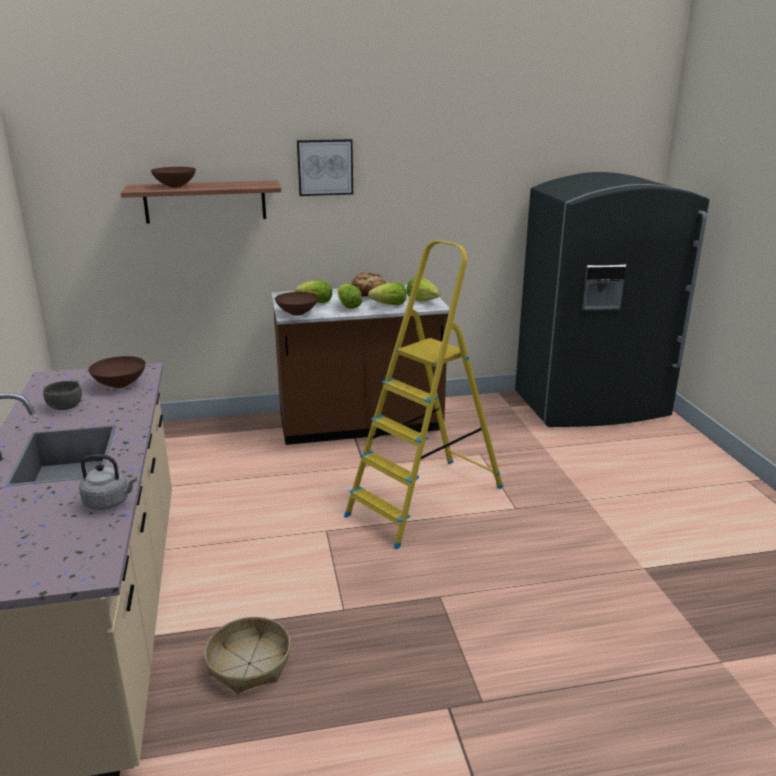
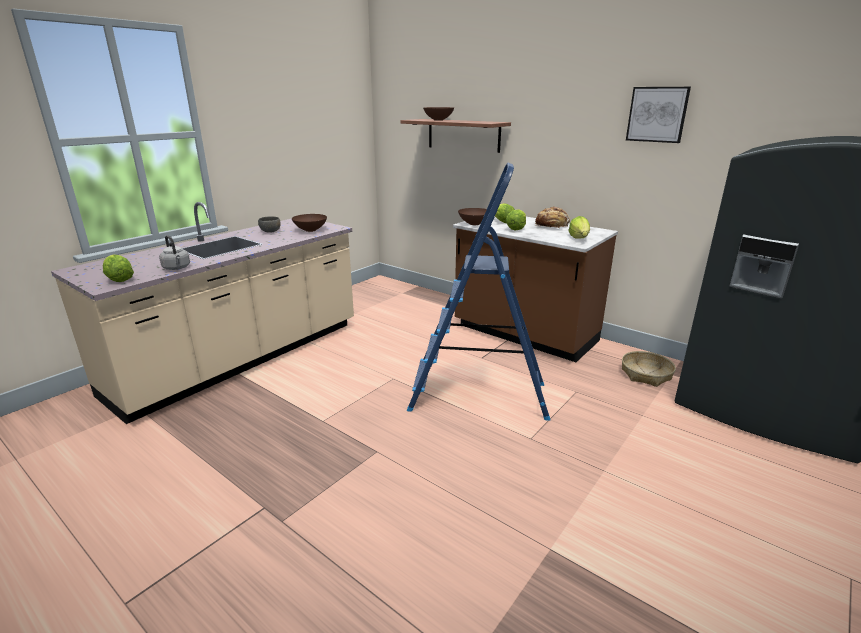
camera: 50 degrees right, 0 degrees up
(249, 664) = (245, 414): basket -> basket (646, 374)
(325, 167) = (547, 113): picture -> picture (657, 114)
(389, 305) = (546, 235): lettuce -> lettuce (119, 279)
(425, 501) = (477, 397): yellow step ladder -> blue step ladder

